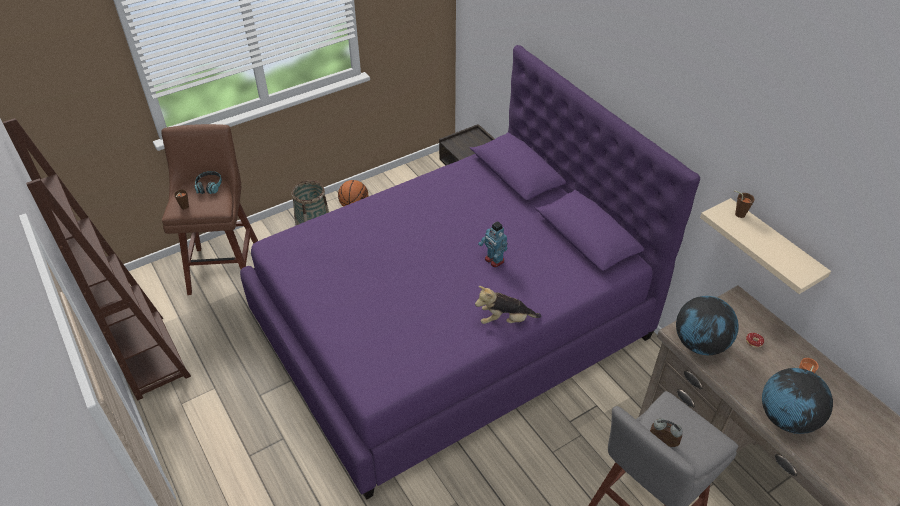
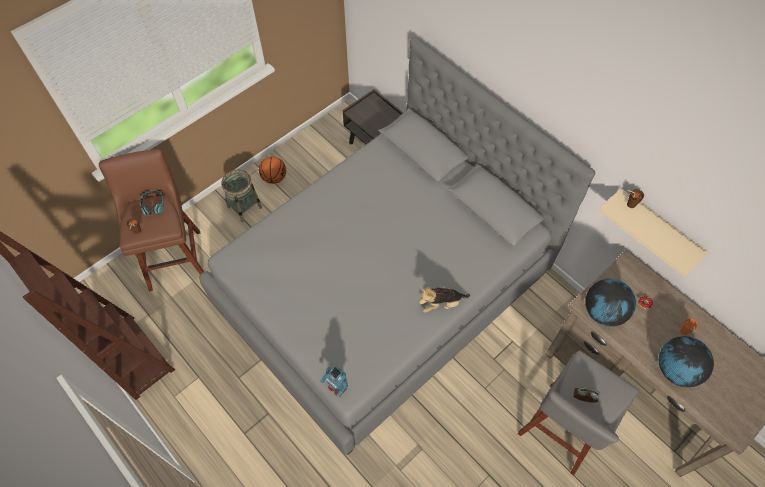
camera: 10 degrees left, 15 degrees up
(451, 326) = (383, 287): purple bed -> grey bed
(494, 260) = (421, 245): toy robot -> toy robot (337, 387)

